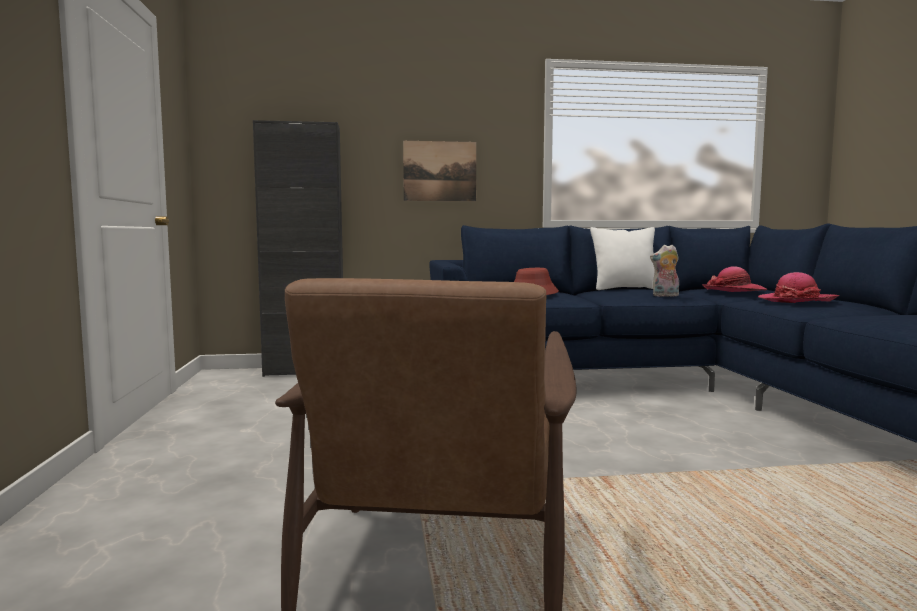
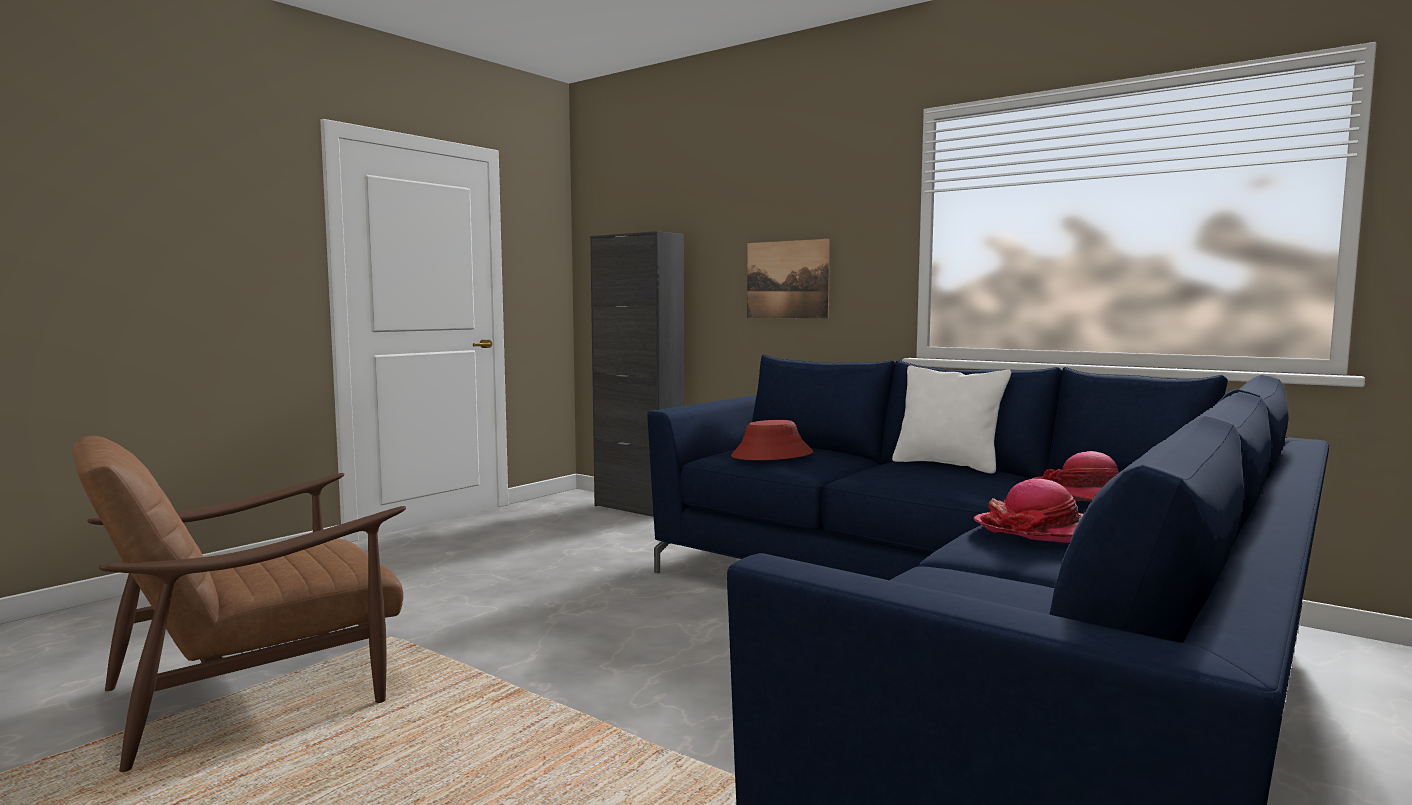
camera: 45 degrees right, 0 degrees up
(665, 296) = (930, 486): plush toy -> none

